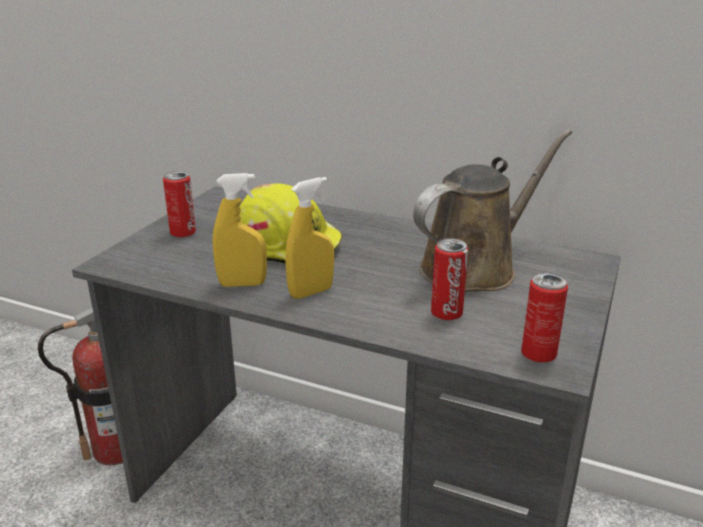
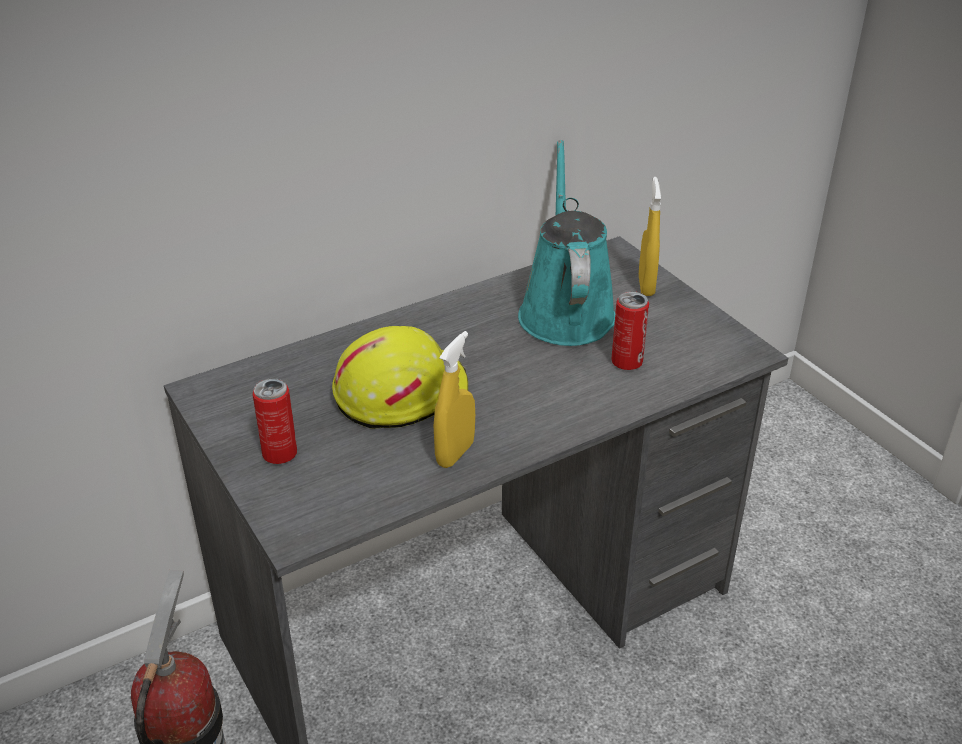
camera: 55 degrees left, 10 degrees up
(311, 292) = (517, 418): yellow spray bottle -> yellow spray bottle (646, 286)
(475, 267) = (565, 311): brown watering can -> turquoise watering can
(538, 354) = (723, 350): can -> none

